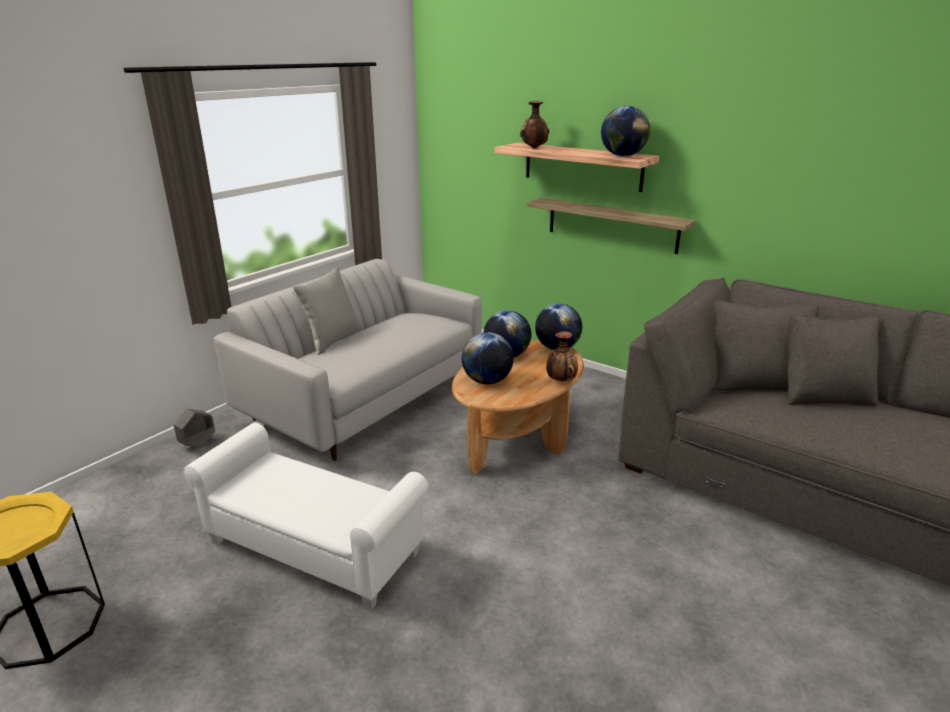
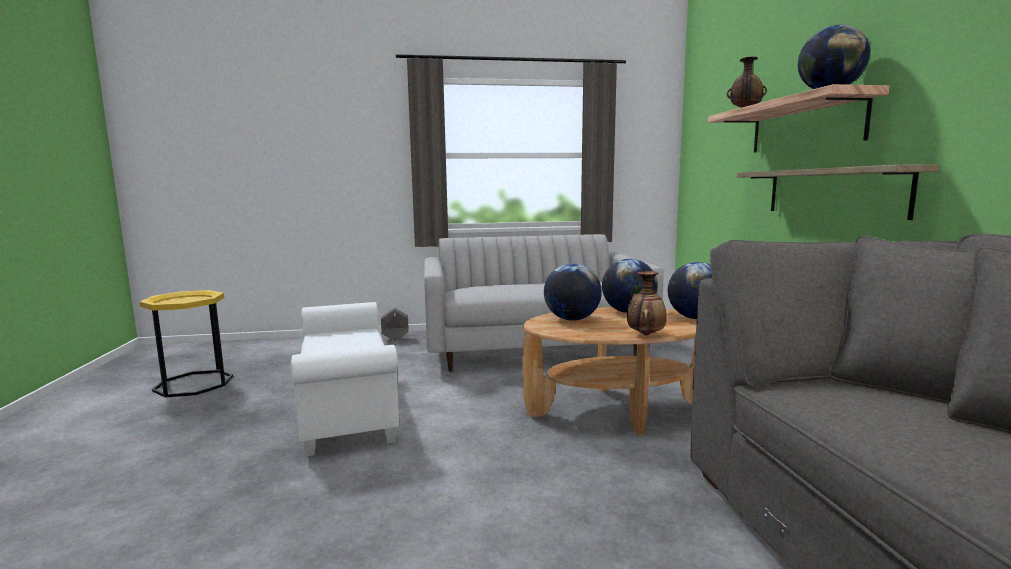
camera: 45 degrees right, 15 degrees down
(332, 340) = (512, 282): grey pillow -> none

